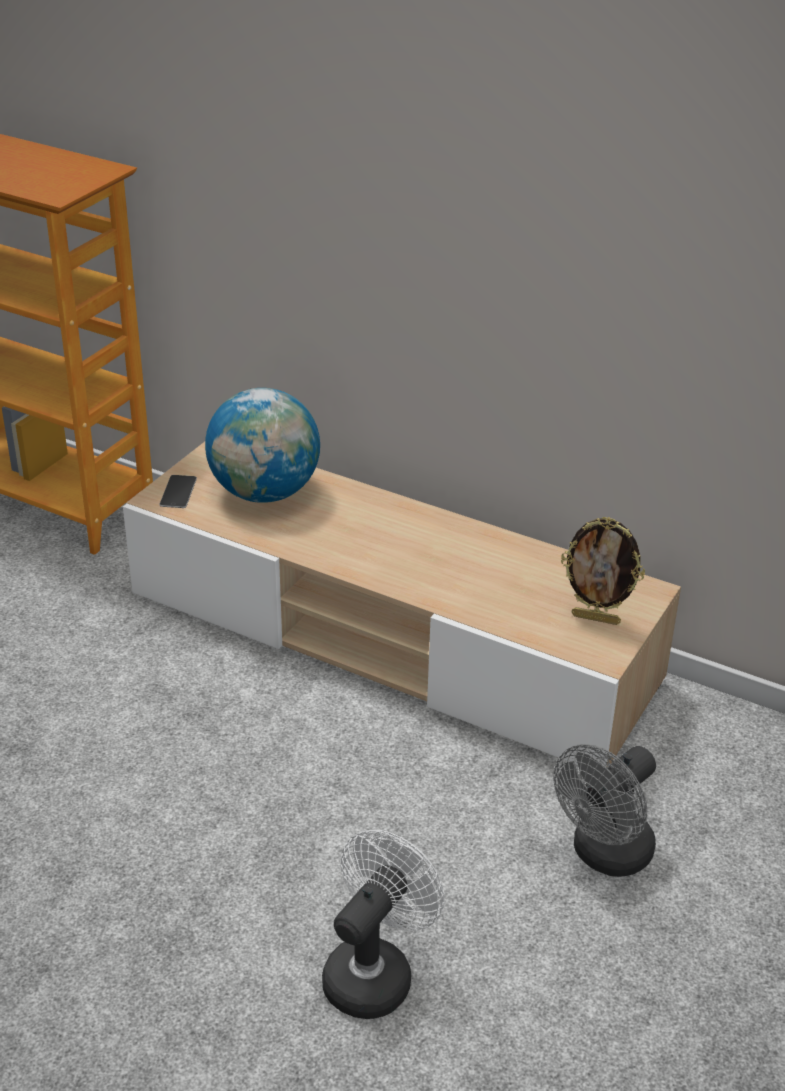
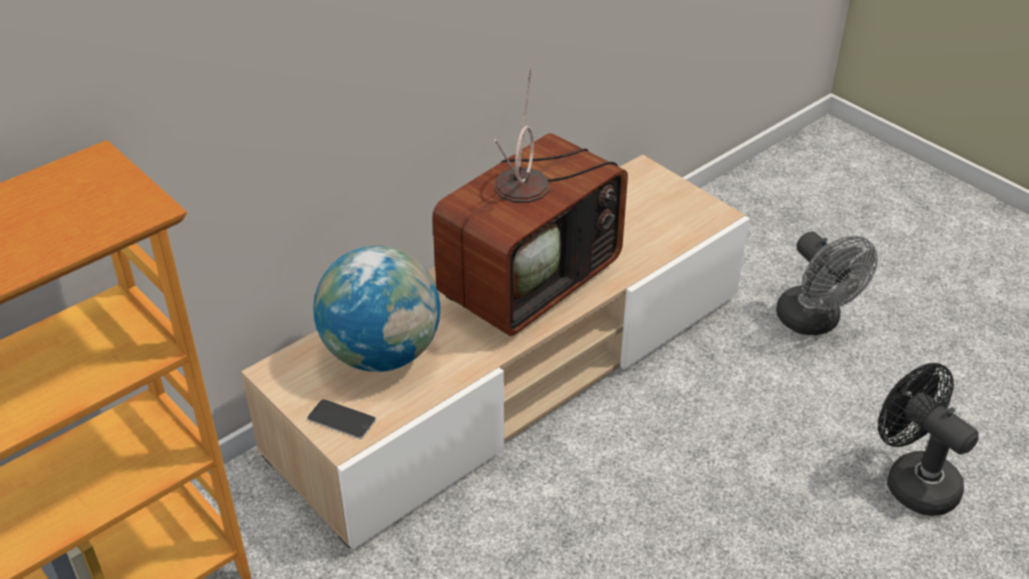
camera: 70 degrees left, 5 degrees up
(375, 972) = (912, 480): white fan -> black fan
(413, 550) = (530, 277): none -> television
(596, 618) = (668, 204): picture frame -> none

